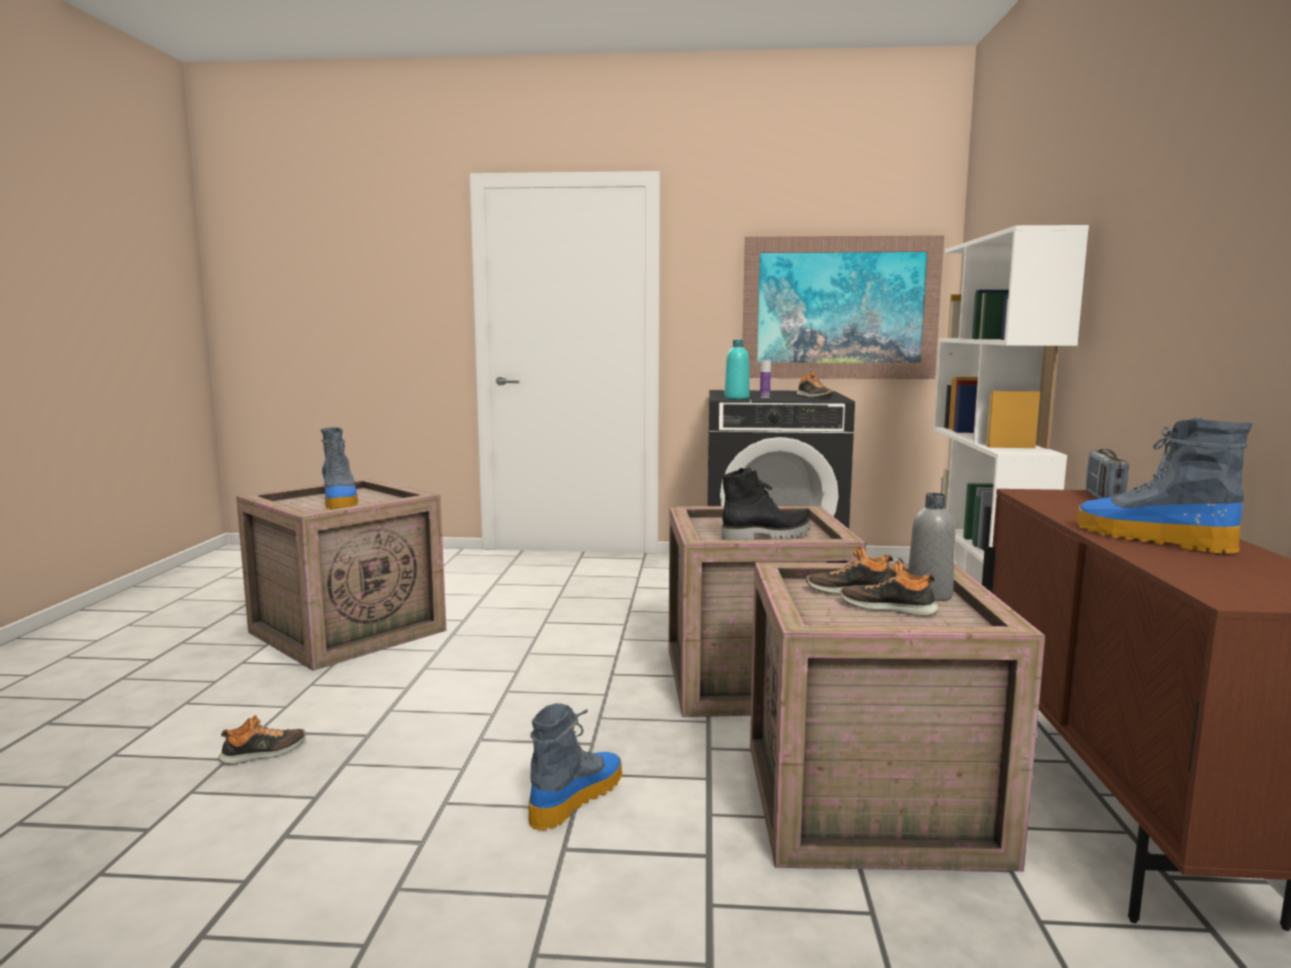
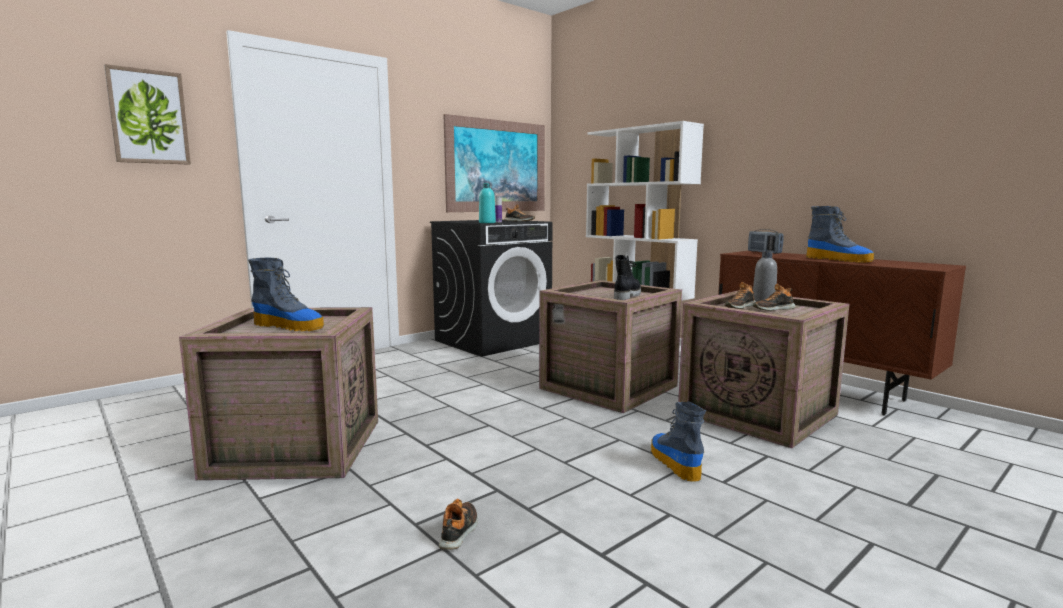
camera: 45 degrees left, 0 degrees up
(394, 275) = (149, 117): none -> picture
(1149, 538) = (839, 260): boot -> boot turned 135 degrees counterclockwise

